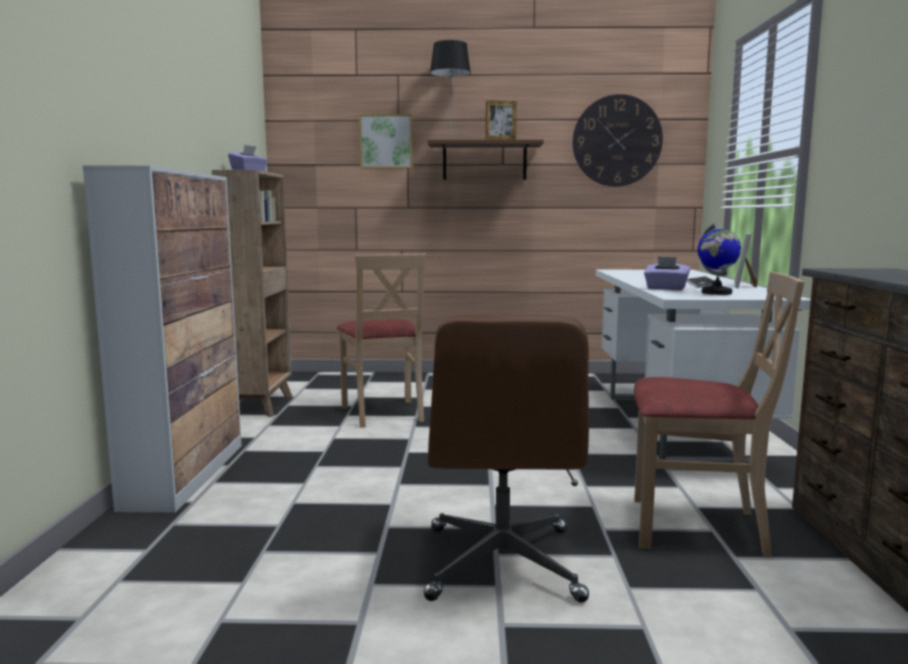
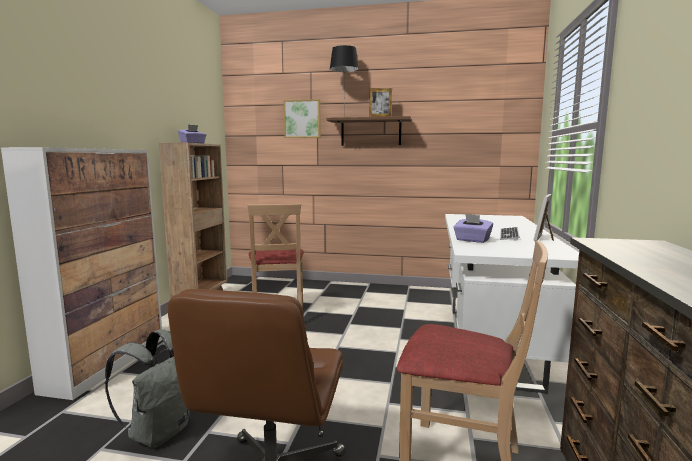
camera: 10 degrees right, 0 degrees up
(326, 531) = (161, 432): none -> grey backpack
(617, 141) = (469, 116): wall clock -> none
(716, 293) = (510, 247): globe -> none

